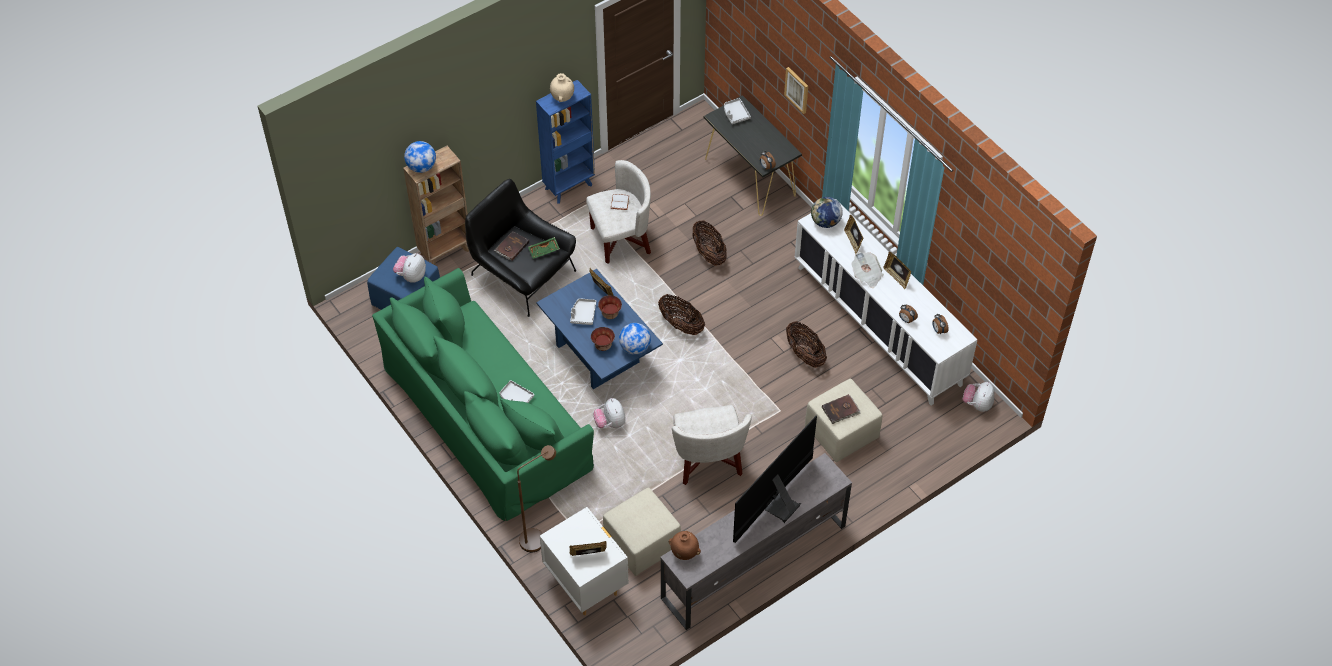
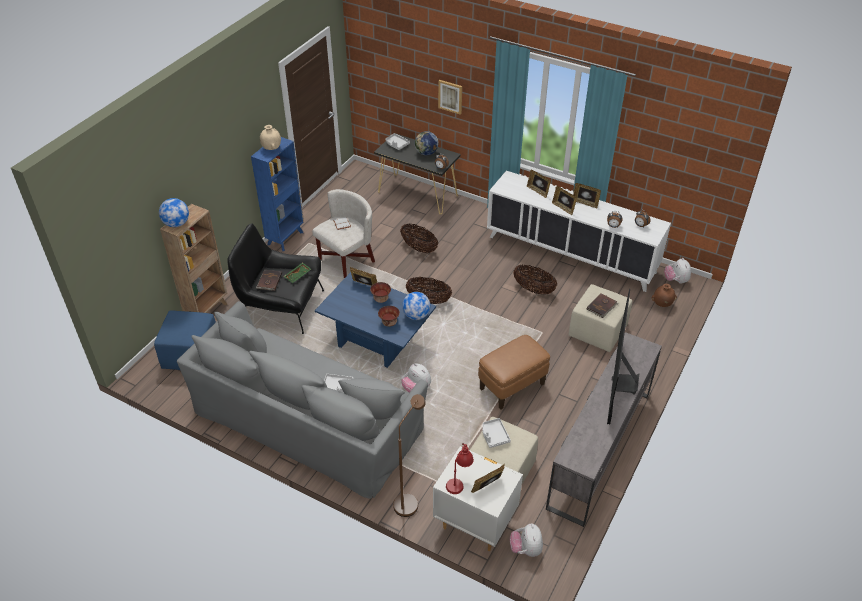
camera: 25 degrees left, 10 degrees down
(411, 276) = (193, 327): plush toy -> plush toy (526, 549)
(486, 414) = (308, 418): green sofa -> grey sofa
(565, 539) = (459, 481): none -> red table lamp
(583, 314) = (359, 306): grey tray -> grey tray (494, 436)
(684, 553) = (571, 450): brown vase -> brown vase (662, 304)
(708, 460) = (511, 386): white armchair -> brown ottoman
(825, 222) = (509, 185): globe -> globe (426, 153)
(866, 275) = (563, 208): newspaper -> picture frame

